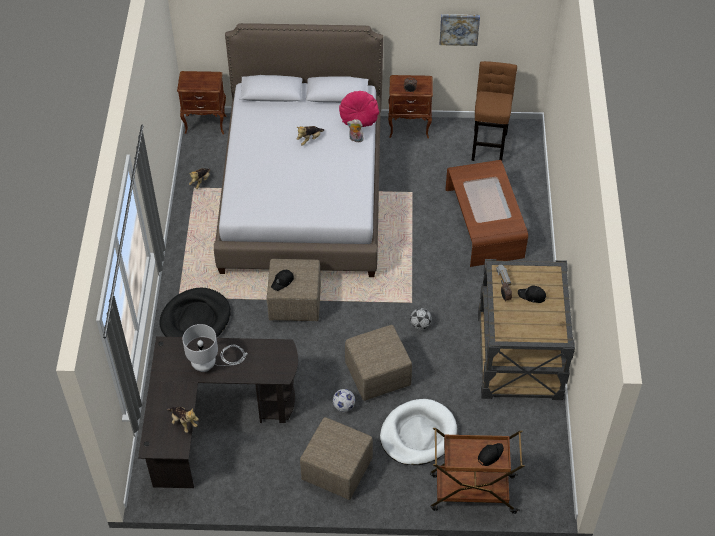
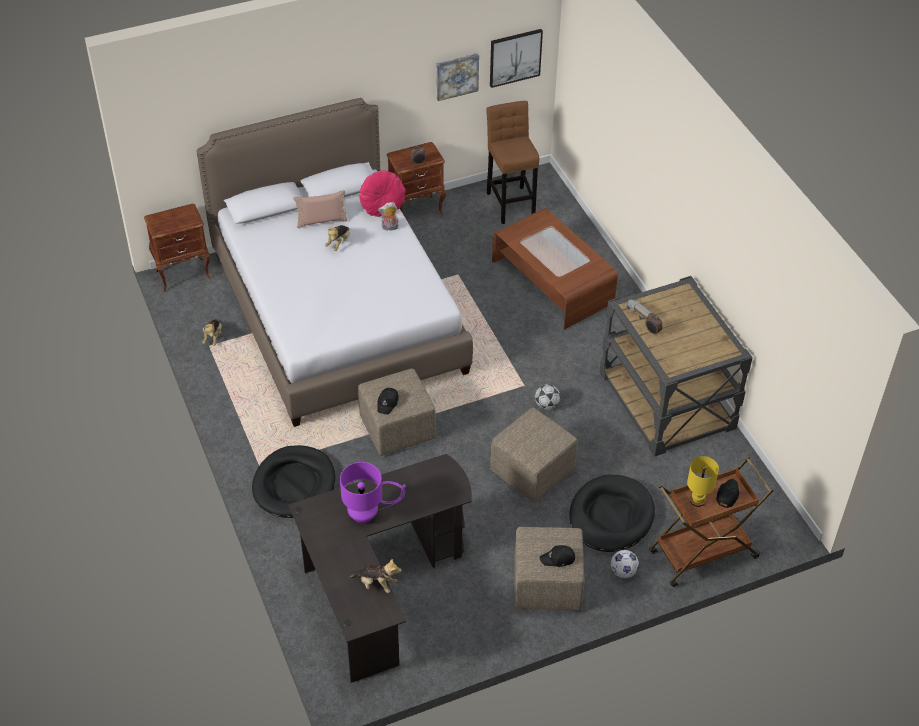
camera: 25 degrees left, 5 degrees down
(215, 361) = (373, 506): grey table lamp -> purple table lamp
(307, 117) = (321, 221): none -> beige pillow
(344, 406) = (515, 516): football -> football (623, 572)
(418, 434) = (611, 516): white dog bed -> black dog bed
(463, 450) = (697, 500): none -> yellow table lamp
(514, 26) = (515, 57): none -> picture
(532, 296) = (678, 321): black cap -> black cap (558, 559)

